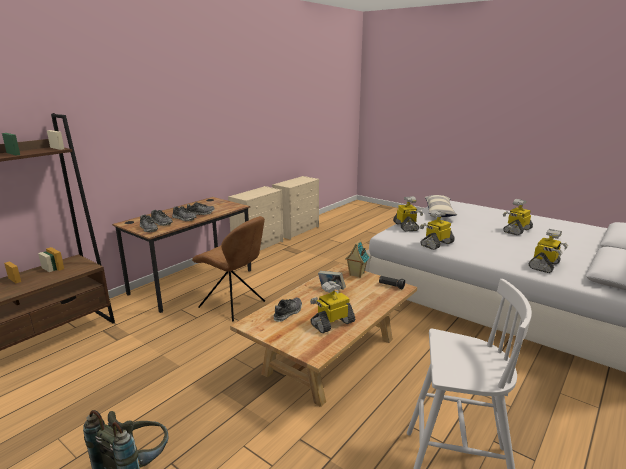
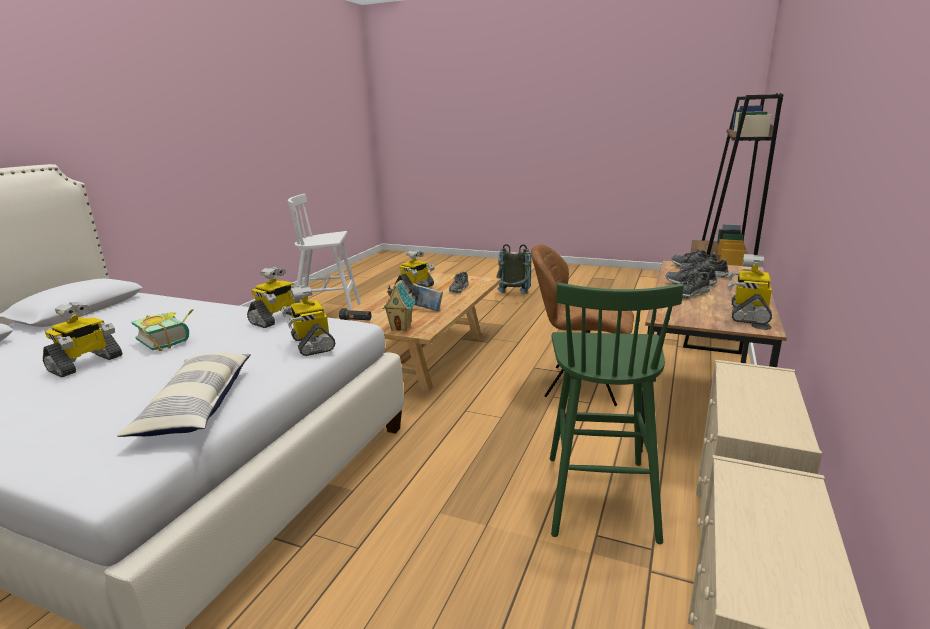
camera: 165 degrees right, 0 degrees up
(284, 261) = (599, 495): none -> green stool
(490, 238) = (169, 340): none -> book
(544, 266) = (155, 308): toy robot -> toy robot (748, 314)

